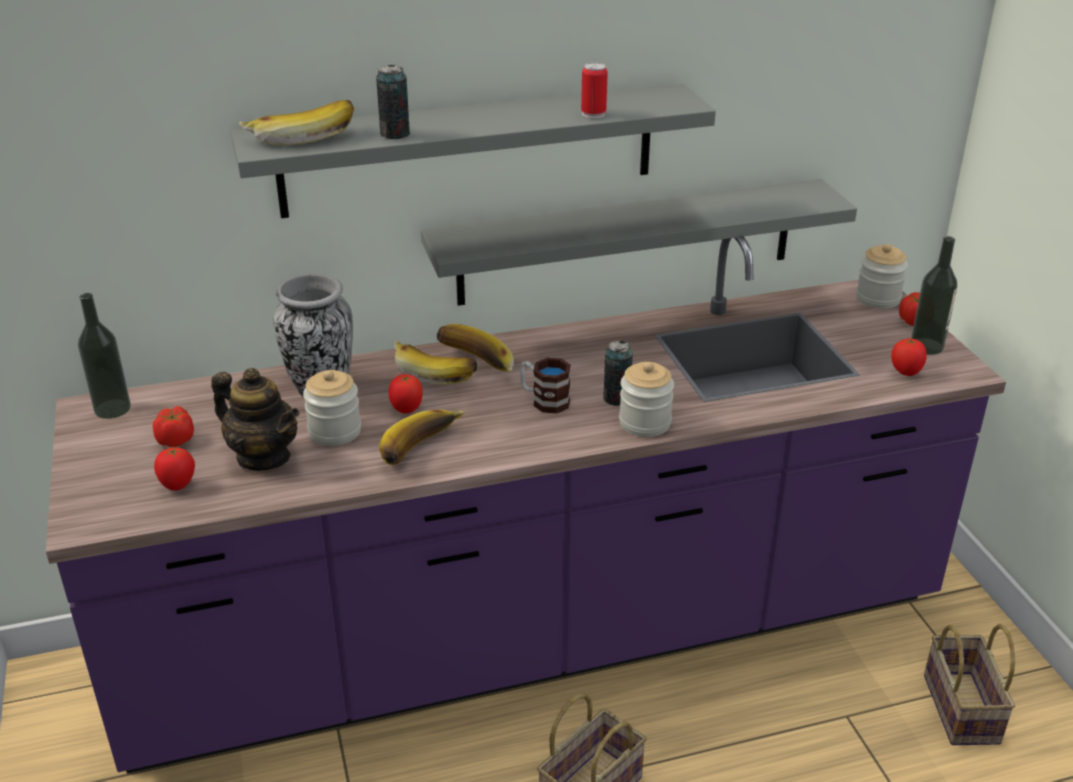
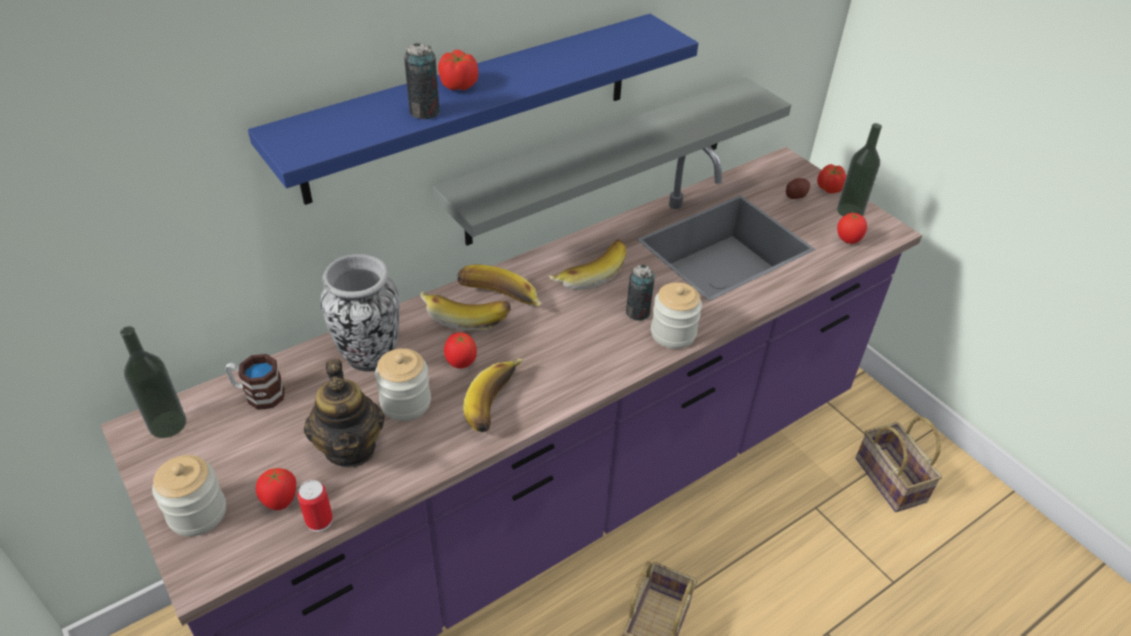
camera: 20 degrees left, 10 degrees up
(176, 440) = (253, 447): tomato -> tomato (459, 85)
(263, 457) = (350, 447): teapot -> teapot turned 60 degrees clockwise
(301, 135) = (329, 127): banana -> banana (588, 273)
(469, 150) = (473, 106): grey shelf -> blue shelf
(544, 400) = (578, 327): mug -> mug (258, 394)
(593, 114) = (596, 60): can -> can (319, 521)
(868, 322) = (796, 195): none -> potato
(878, 298) = (792, 170): jar -> jar (197, 513)

